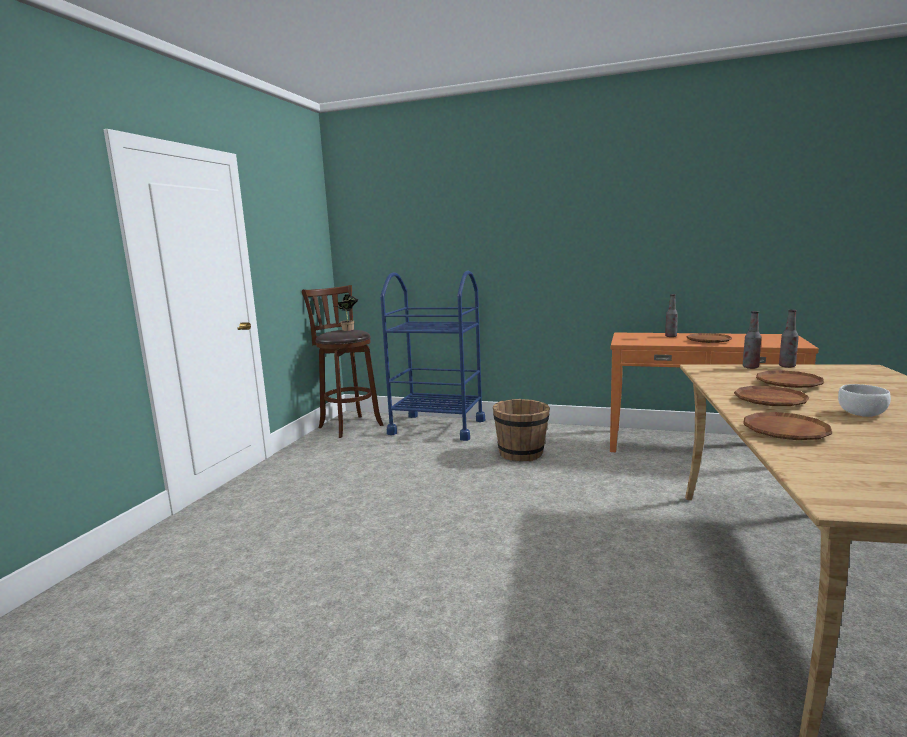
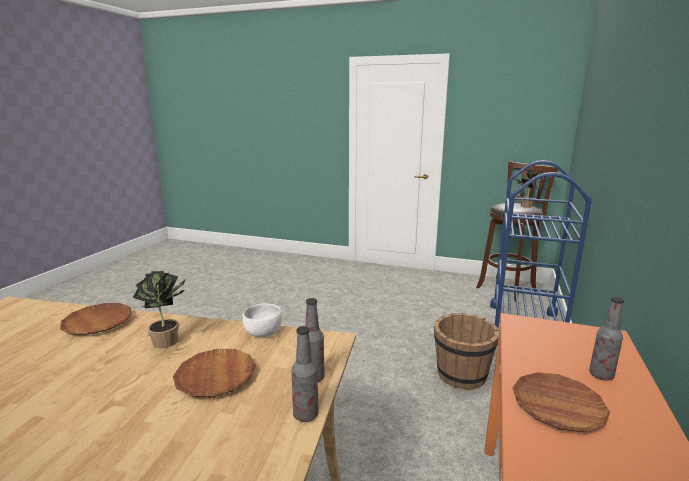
camera: 90 degrees right, 5 degrees up
(770, 401) = (169, 342): brown plate -> potted plant
(862, 414) = (81, 377): white bowl -> white bowl (263, 332)

